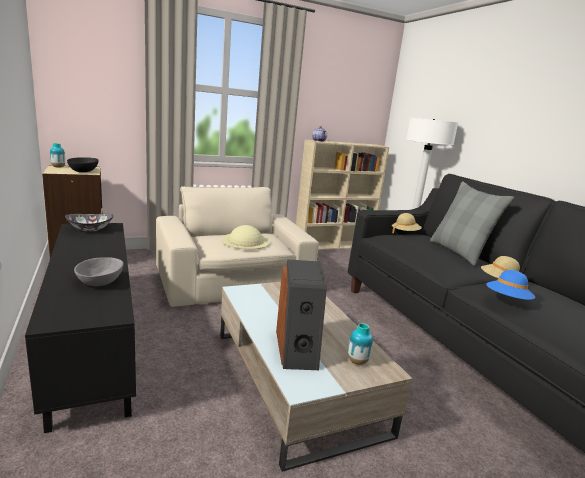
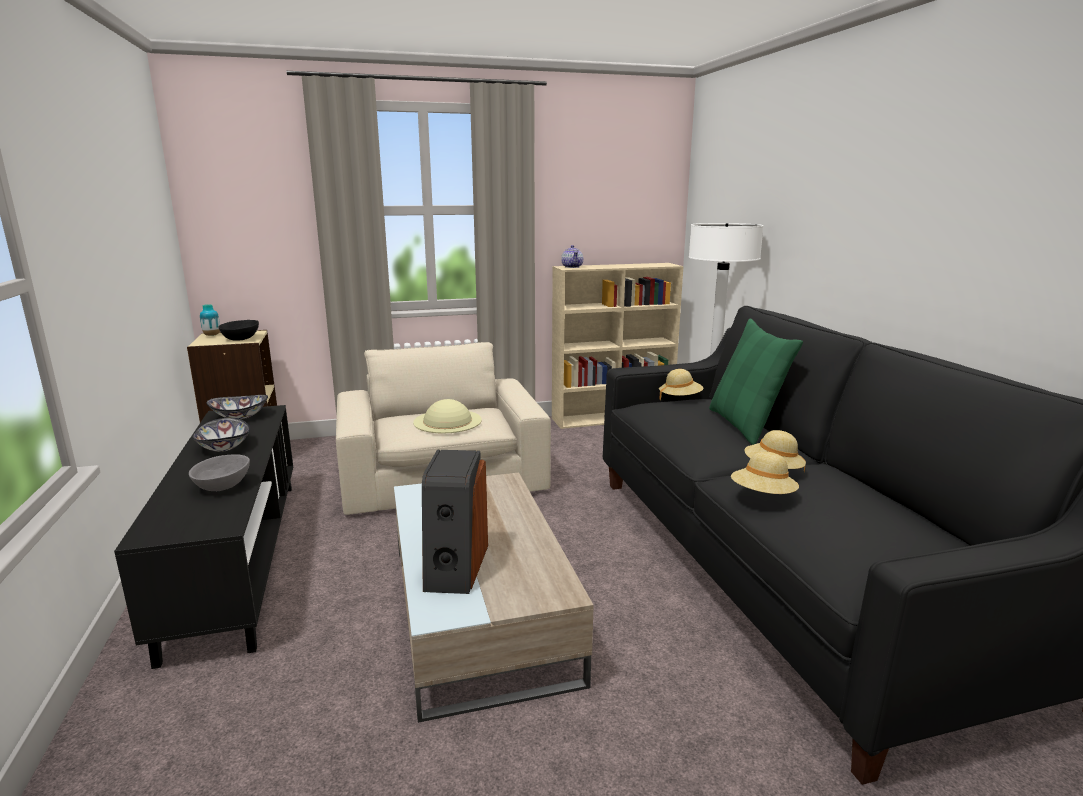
camera: 10 degrees right, 0 degrees up
(87, 252) = (223, 447): none -> bowl
(357, 361) = (528, 583): vase -> none
(459, 252) = (744, 425): grey pillow -> green pillow
(507, 300) = (762, 496): blue hat -> beige hat

